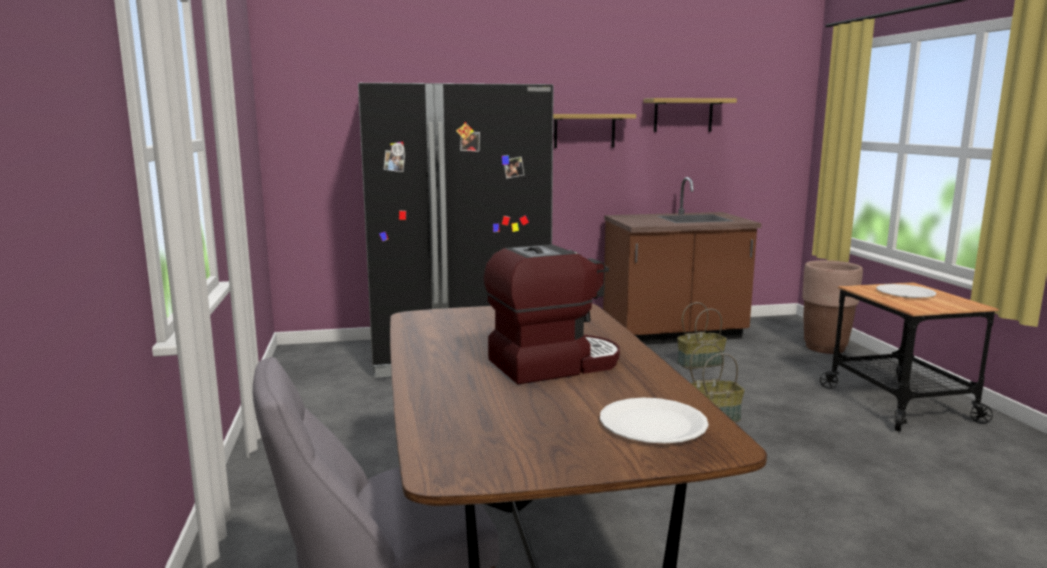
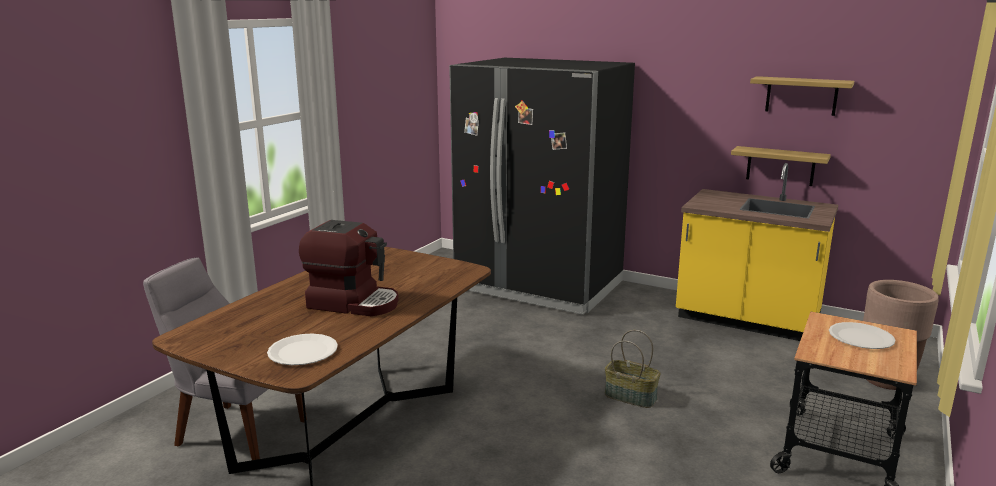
camera: 40 degrees right, 5 degrees up
(584, 130) = (690, 104): shelf -> shelf (780, 166)
(674, 335) = (746, 321): brown counter -> yellow counter
(700, 363) = (718, 352): basket -> none

